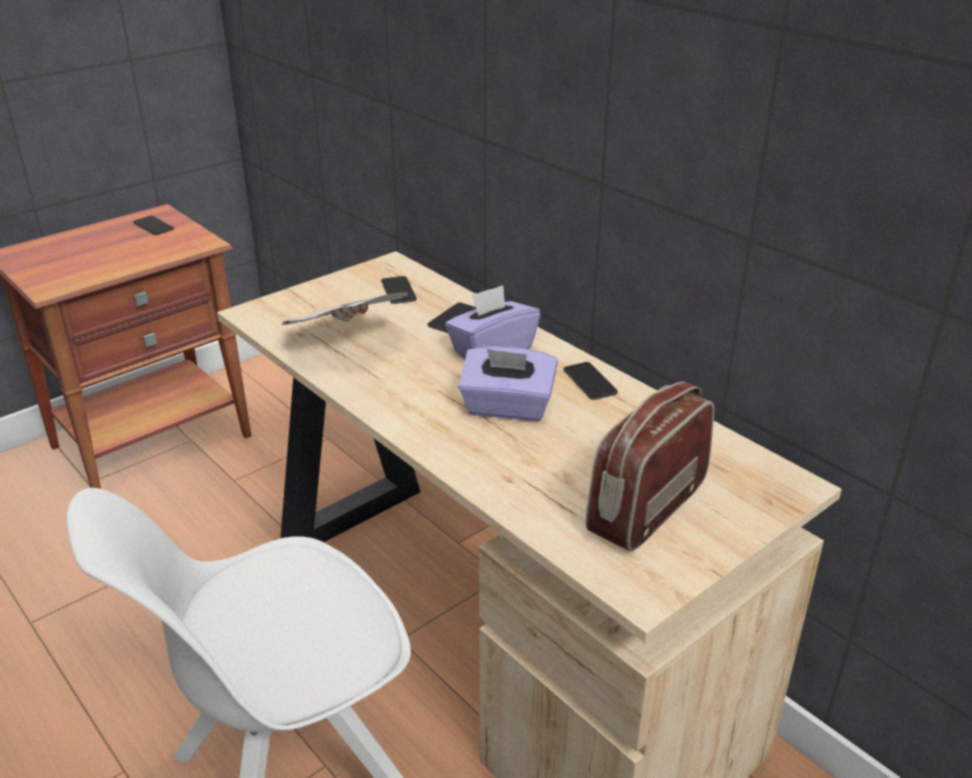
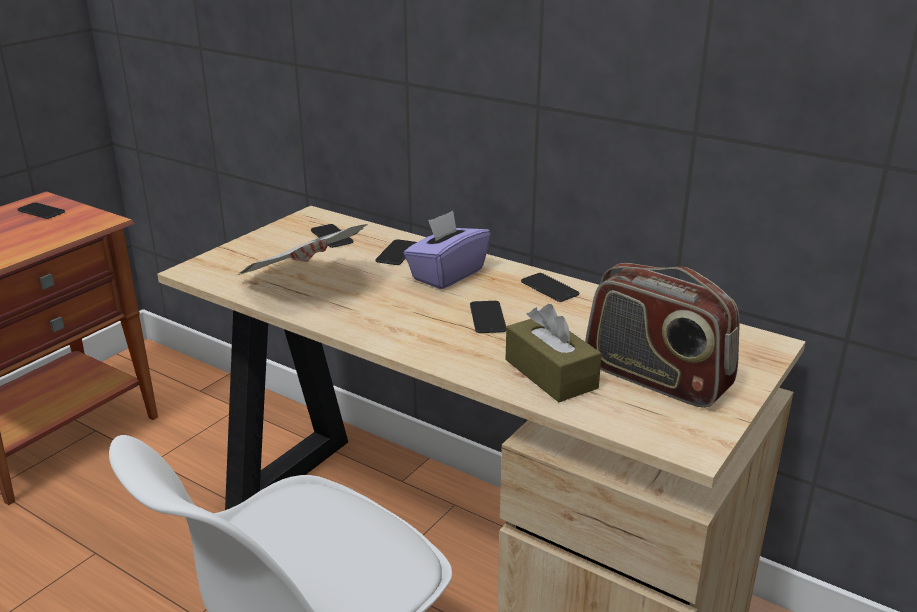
camera: 15 degrees left, 5 degrees down
(507, 408) = (487, 318): purple tissue box -> phone
(538, 483) = (550, 374): none -> brown tissue box
(646, 507) = (655, 378): radio -> radio turned 75 degrees counterclockwise

